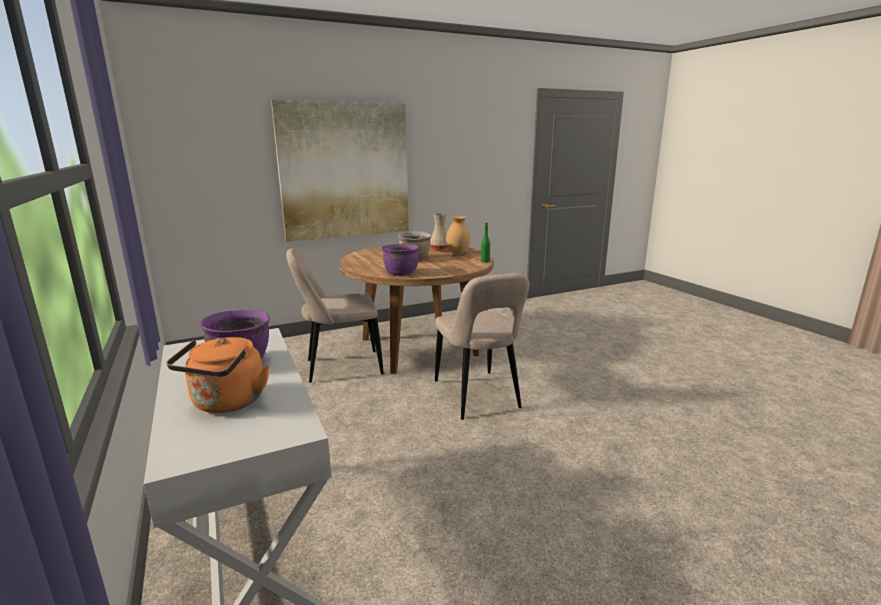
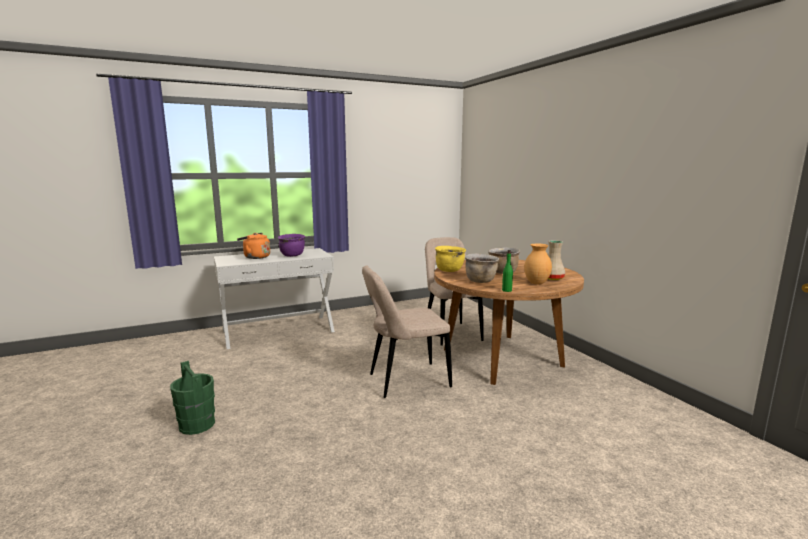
camera: 90 degrees right, 5 degrees down
(345, 171) = (548, 191): picture -> none
(401, 273) = (449, 270): purple cooking pot -> yellow cooking pot
(451, 266) = (480, 281): none -> brown cooking pot
(644, 557) = (197, 424): none -> green bucket

